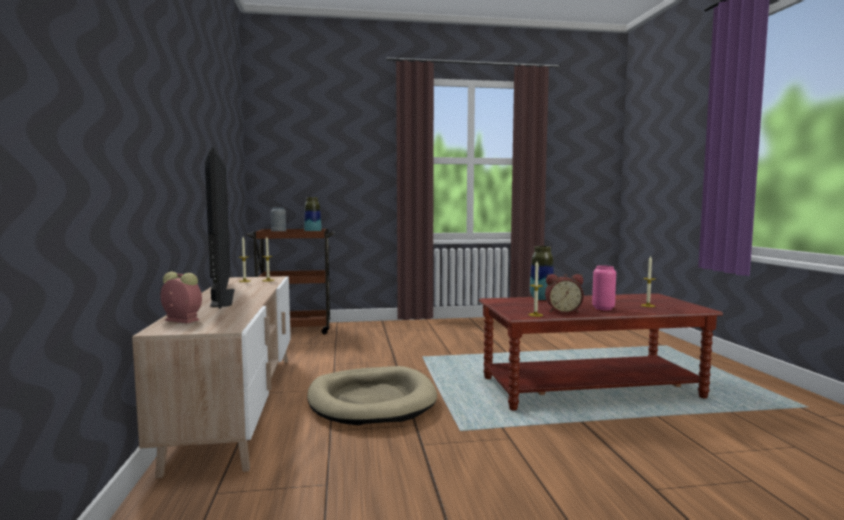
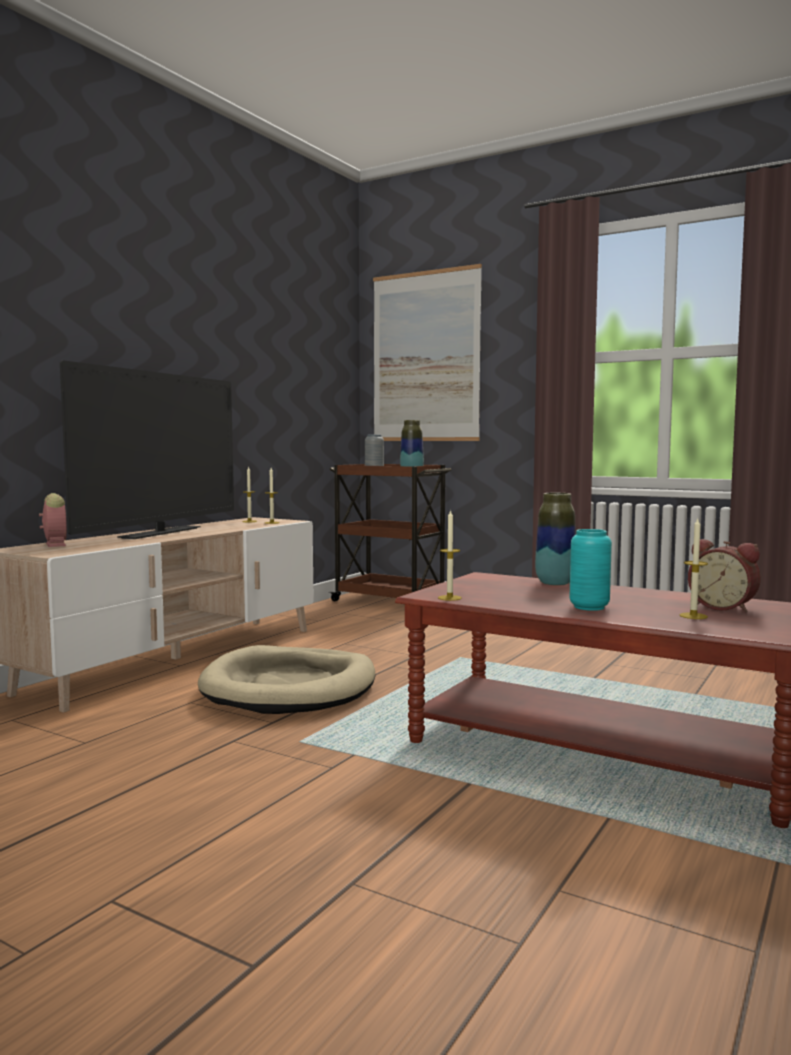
camera: 40 degrees right, 0 degrees up
(306, 151) = (425, 357): none -> picture
(563, 311) = (508, 600): alarm clock -> alarm clock (723, 607)
(603, 308) = (589, 607): pink vase -> turquoise vase

